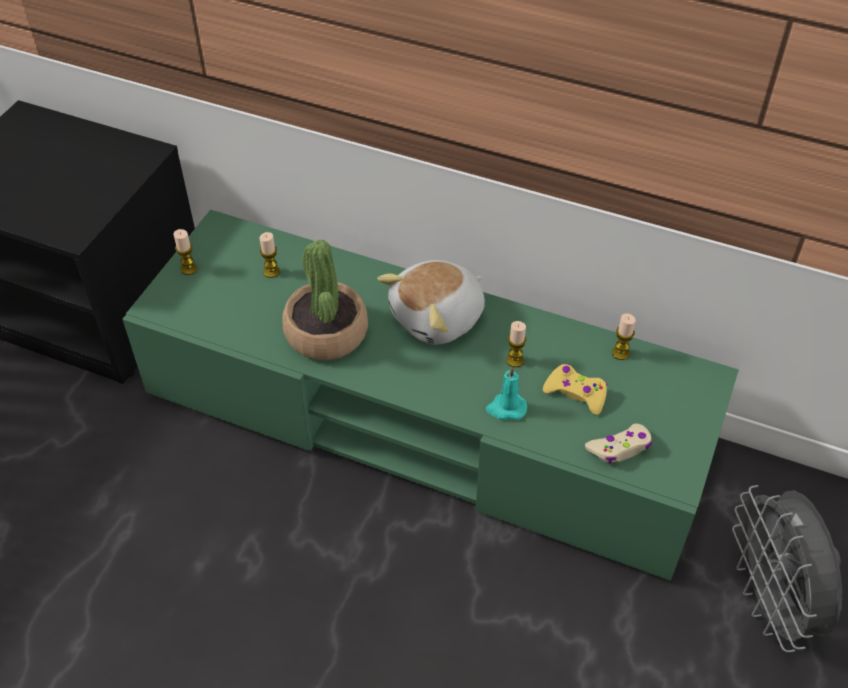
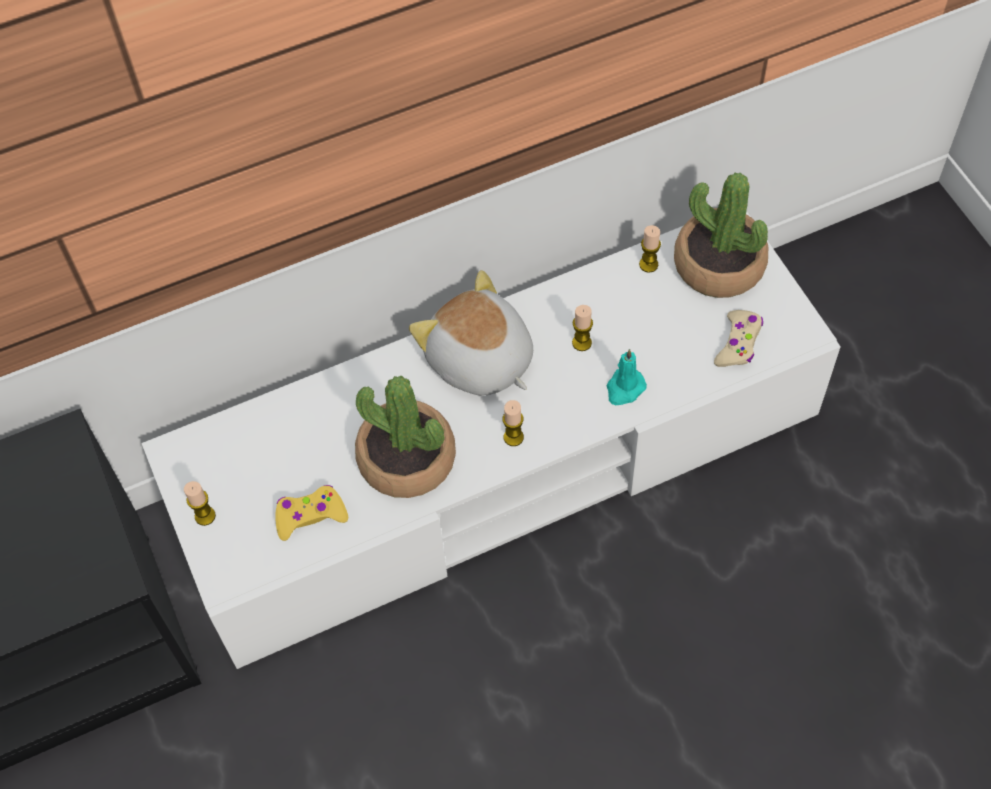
camera: 45 degrees left, 10 degrees up
(271, 272) = (284, 449): candle -> candle (513, 437)
(424, 421) = (499, 463): green tv stand -> white tv stand
(439, 318) = (479, 361): plush toy -> plush toy turned 135 degrees clockwise
(576, 393) = (657, 328): yellow game controller -> yellow game controller (310, 516)
(670, 392) = (718, 265): none -> potted plant
(770, 603) = (890, 366): grey fan -> none

